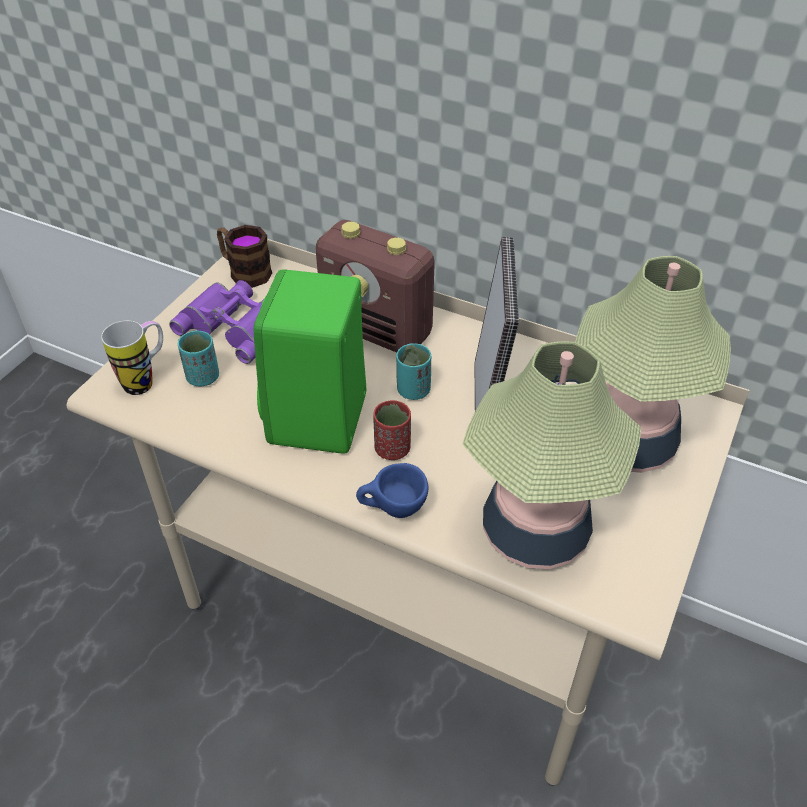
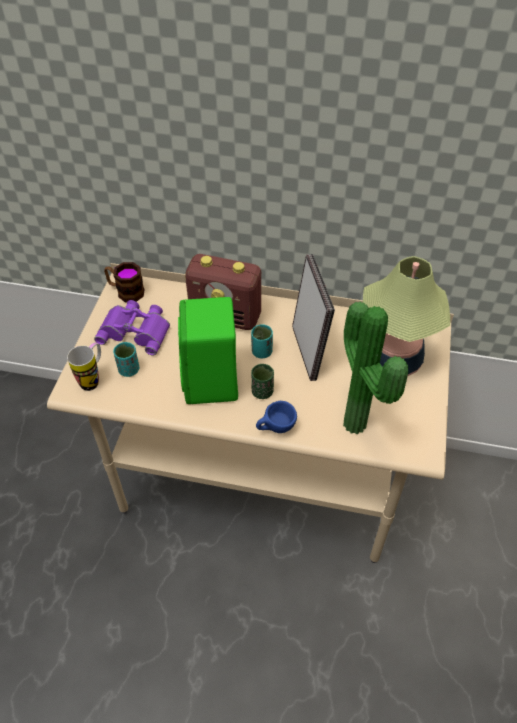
camera: 15 degrees left, 5 degrees up
(392, 449) = (262, 391): red cup -> green cup
(535, 530) = (359, 423): table lamp -> potted plant

